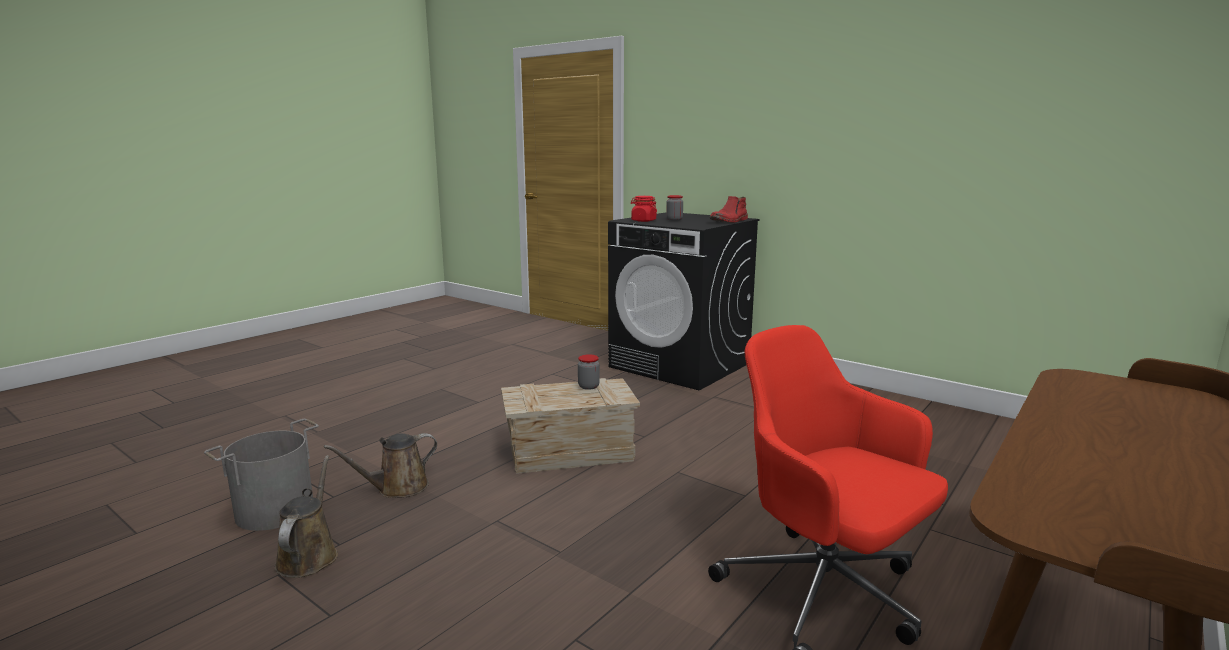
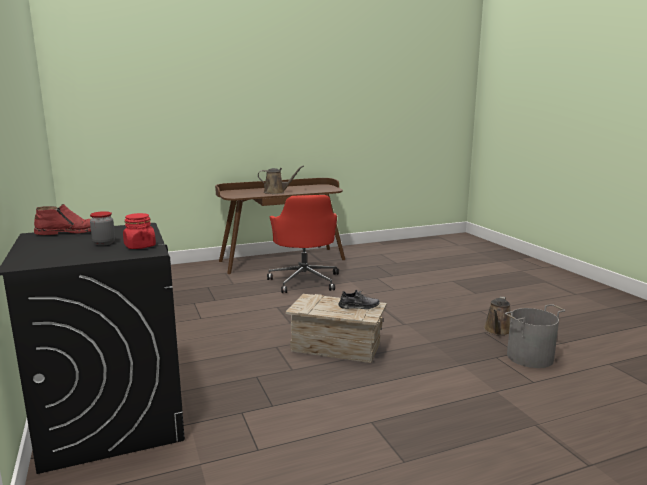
camera: 150 degrees left, 0 degrees up
(397, 488) = (455, 352): brown watering can -> brown watering can (276, 192)
(539, 398) = (359, 306): none -> grey shoe
(588, 386) = (318, 308): jar -> none

